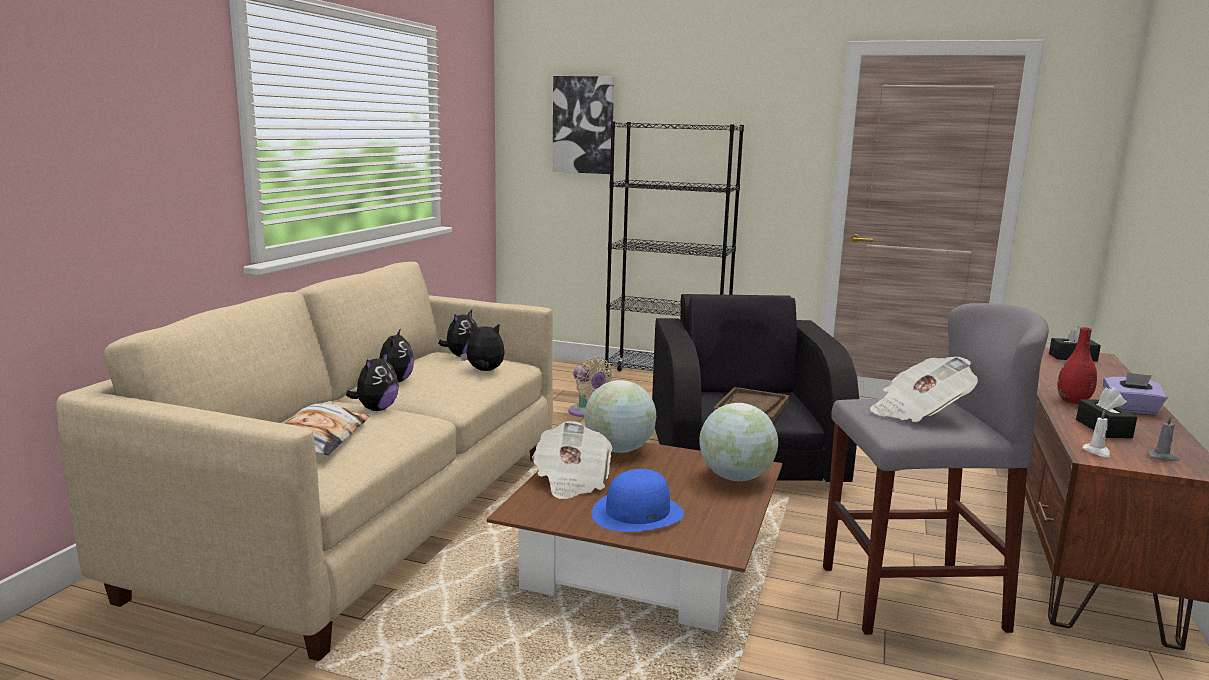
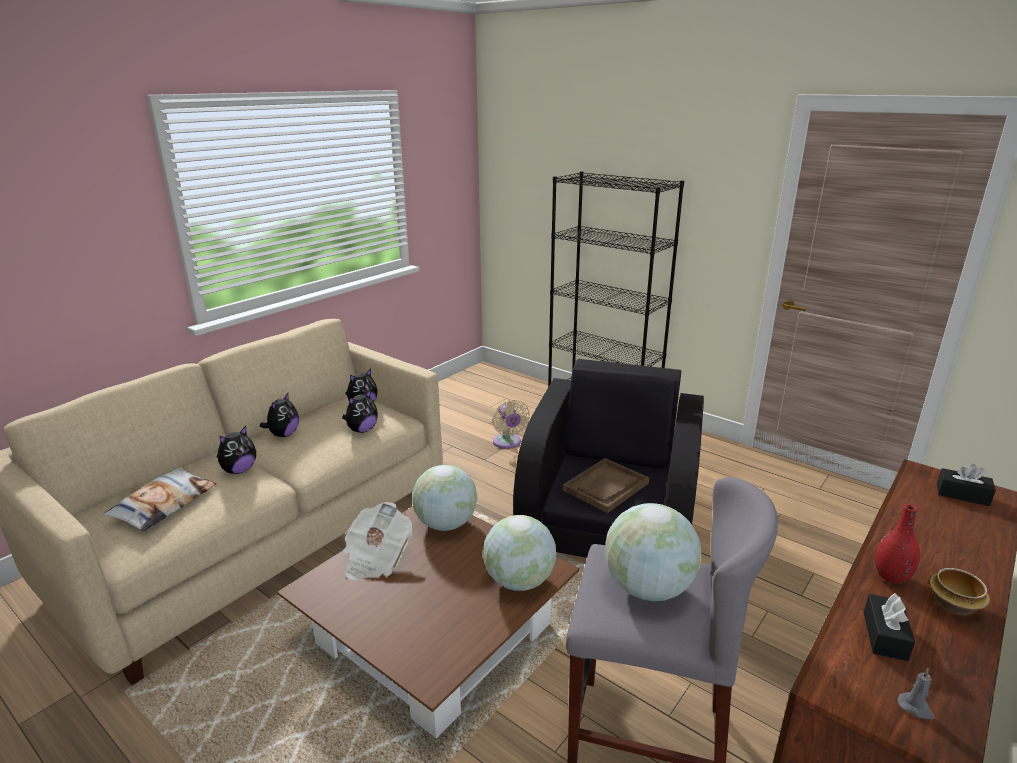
camera: 20 degrees right, 10 degrees up
(484, 371) = (362, 430): plush toy -> plush toy turned 105 degrees clockwise
(583, 125) = (546, 170): picture -> none
(638, 513) = (398, 611): blue hat -> none
(918, 413) = (648, 588): newspaper -> globe
(1097, 452) = (837, 679): white candle -> none
(1131, 409) = (954, 605): purple tissue box -> bowl

